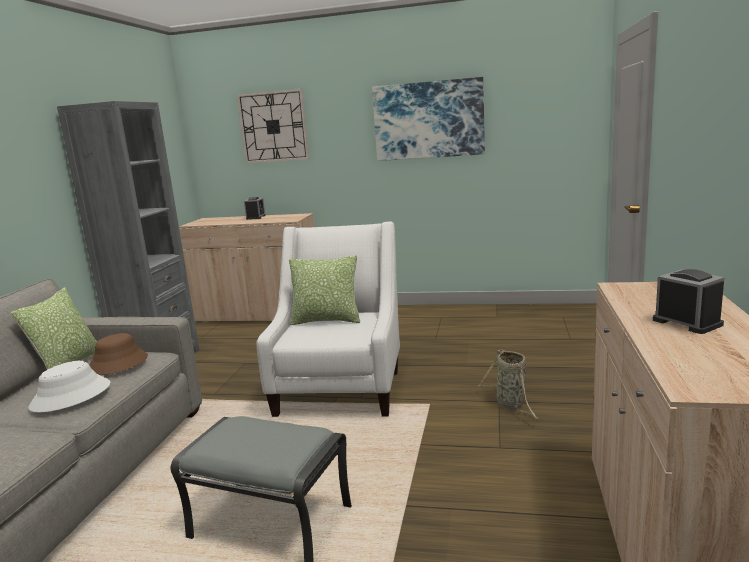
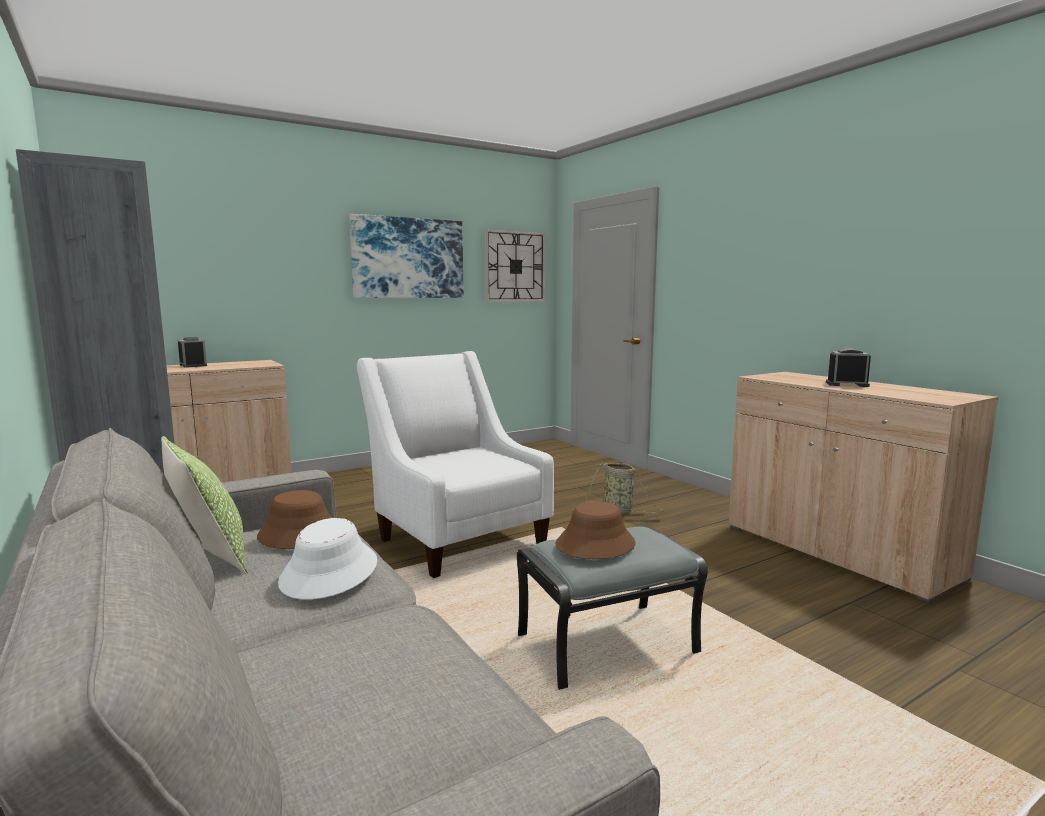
camera: 45 degrees left, 5 degrees down
(247, 433) = (595, 544): none -> brown hat
(273, 127) = (214, 245): wall clock -> wall clock (515, 266)
(326, 320) = (449, 459): pillow -> none

